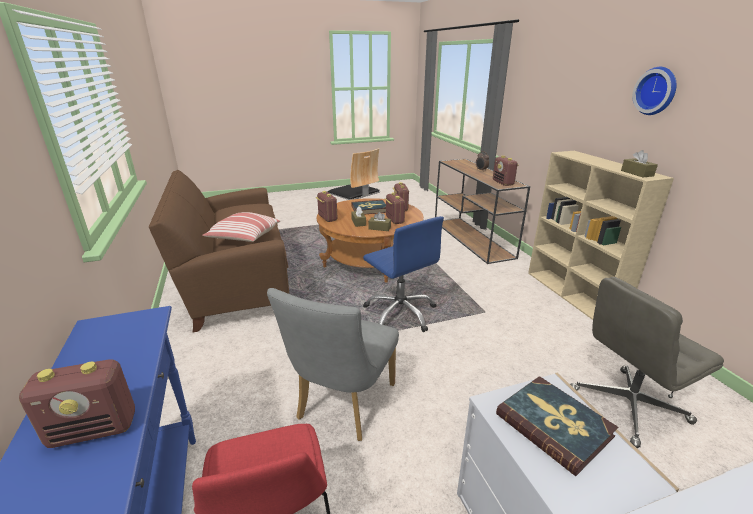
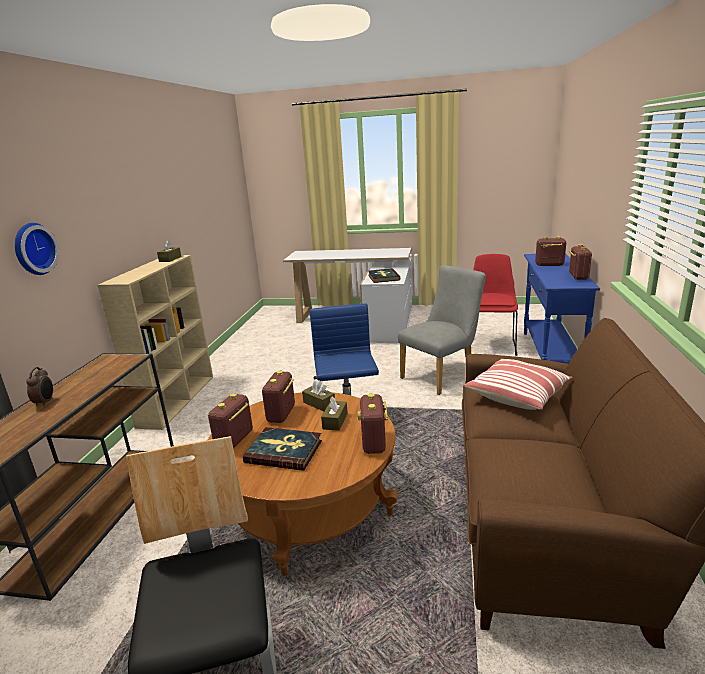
camera: 150 degrees left, 5 degrees down
(503, 183) = (112, 363): radio -> radio (578, 276)
(627, 406) = (284, 349): grey office chair -> none
(657, 91) = (128, 198): wall clock -> wall clock (32, 249)

